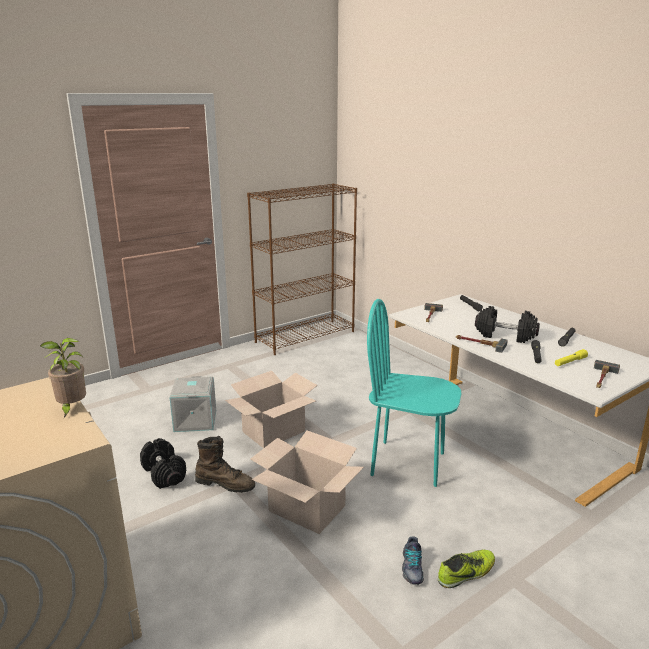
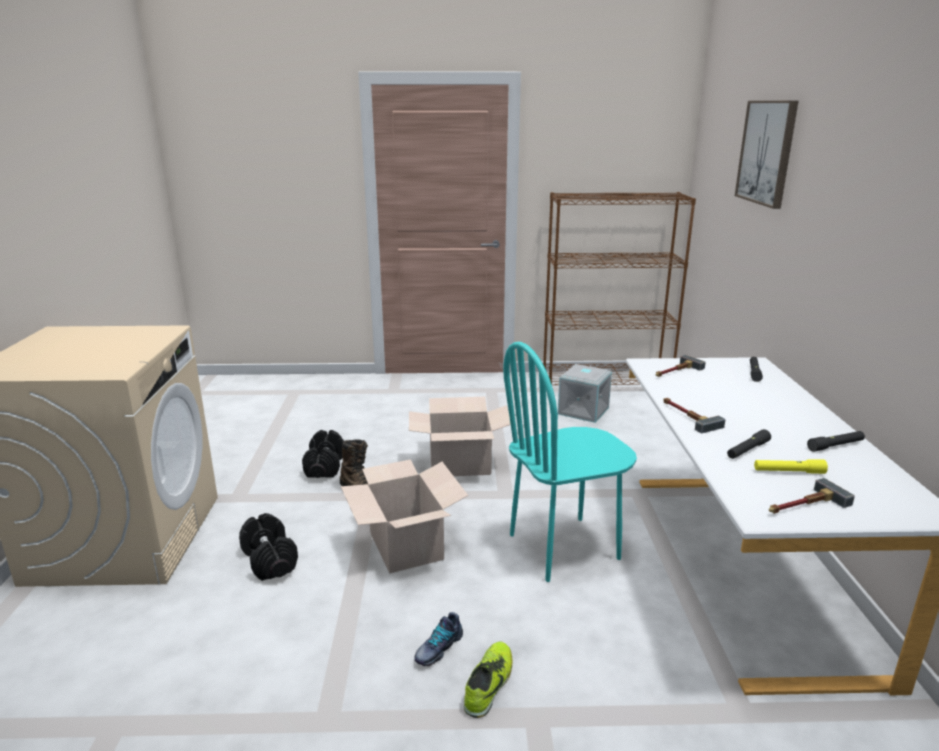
camera: 35 degrees right, 0 degrees up
(71, 408) = (149, 350): potted plant -> none
(194, 420) = (401, 430): grey storage box -> grey storage box (582, 410)
(408, 463) = (564, 547): turquoise chair -> turquoise chair turned 75 degrees counterclockwise
(431, 154) = (767, 152): none -> picture
(466, 573) = (489, 684): shoe -> shoe turned 75 degrees counterclockwise
(505, 335) = (743, 417): black dumbbell -> black dumbbell (270, 560)

